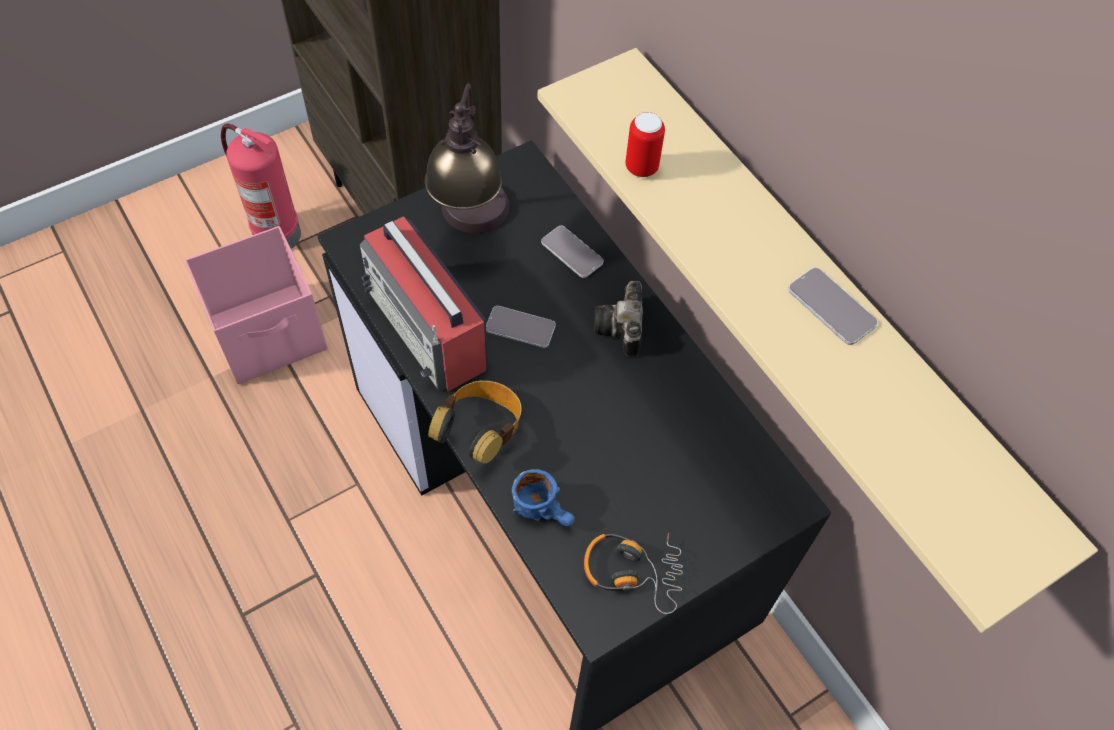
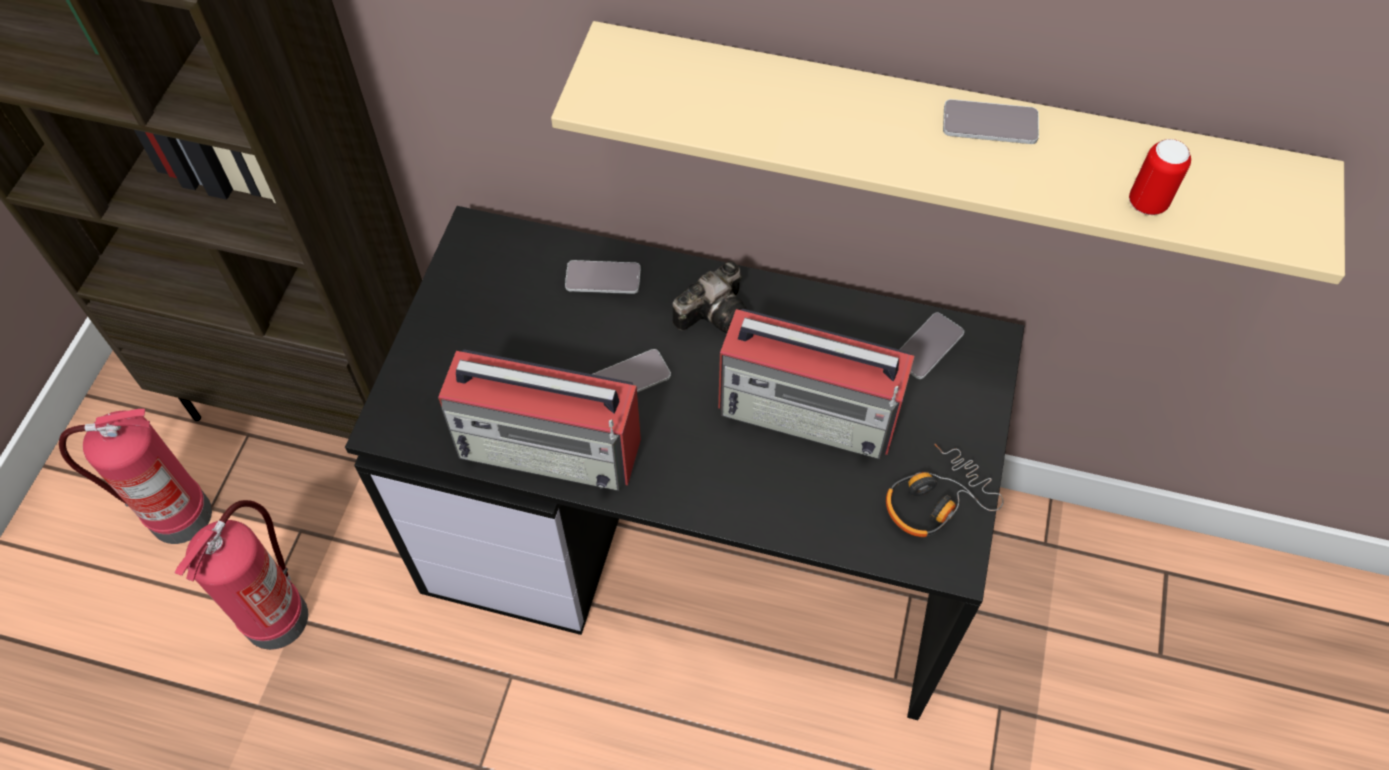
camera: 40 degrees left, 0 degrees up
(270, 334) = (276, 615): pink storage box -> fire extinguisher
(472, 228) = (489, 325): table lamp -> none
(480, 431) = (693, 494): headphones -> none
(545, 510) = (817, 513): blue mug -> none
(612, 443) = (810, 412): none -> radio
(621, 330) = (716, 311): camera -> camera turned 90 degrees counterclockwise
(641, 167) = (720, 120): can -> can (1147, 203)
(742, 469) = (928, 346): none -> phone

